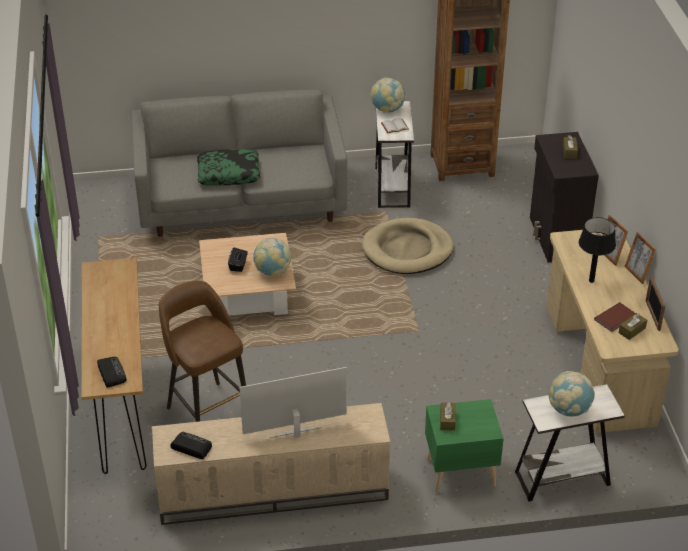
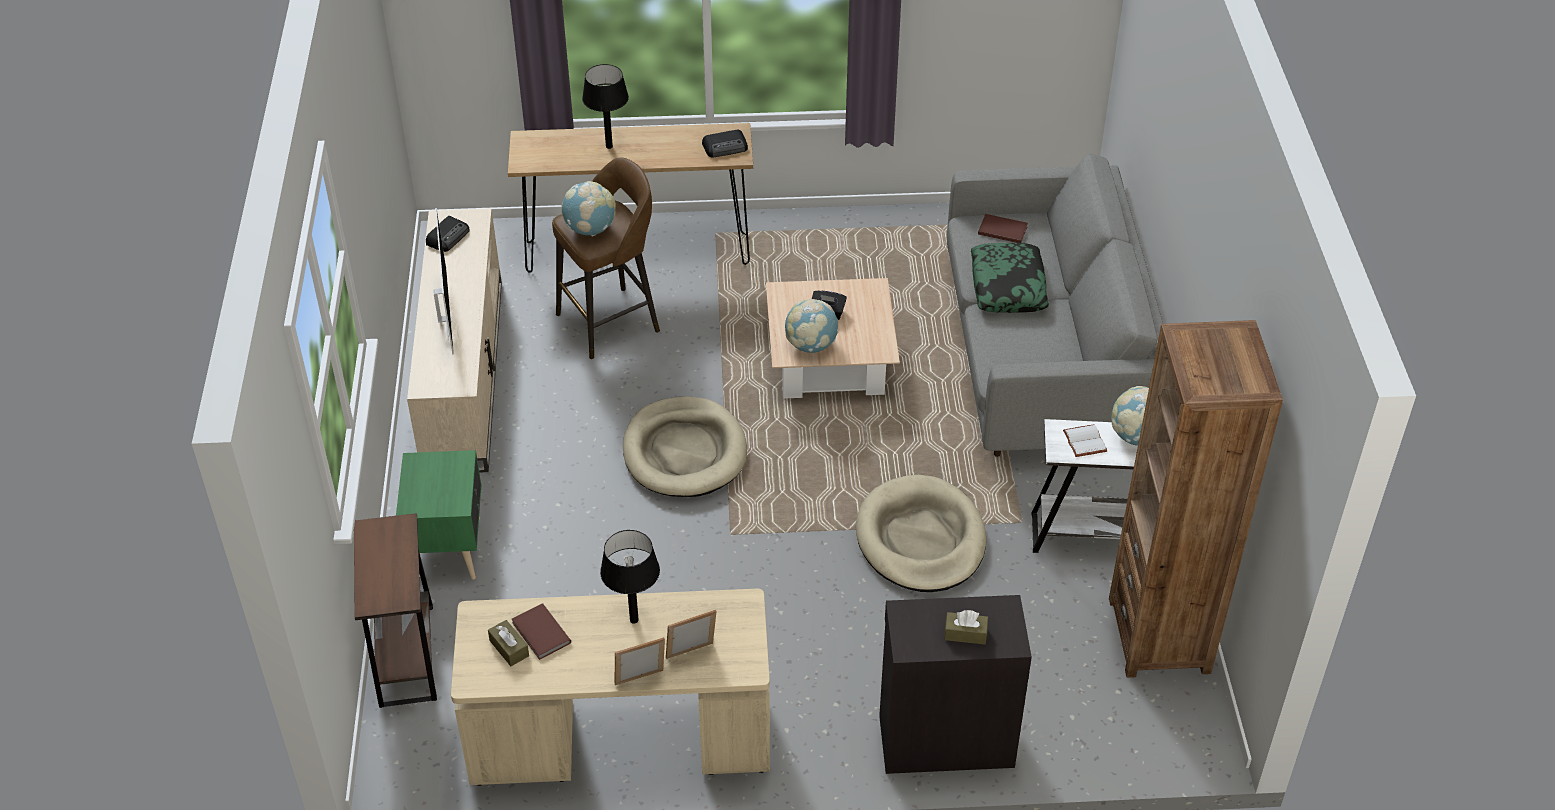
camera: 95 degrees right, 5 degrees up
(108, 335) = (609, 146): none -> black table lamp
(111, 373) = (542, 150): radio -> radio (726, 147)
(169, 176) = (1002, 230): none -> brown book
(345, 358) = (684, 452): none -> beige dog bed
(447, 420) = (443, 467): brown tissue box -> none
(562, 478) = (406, 655): white side table -> brown side table
(569, 409) = (382, 558): globe -> globe (590, 229)
(652, 315) = (537, 681): picture frame -> none

